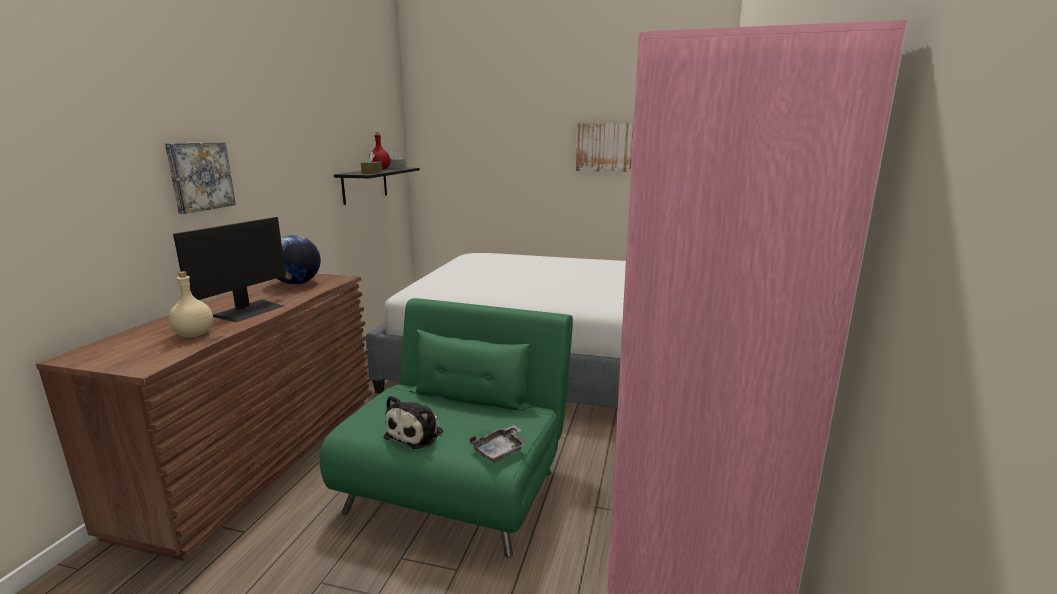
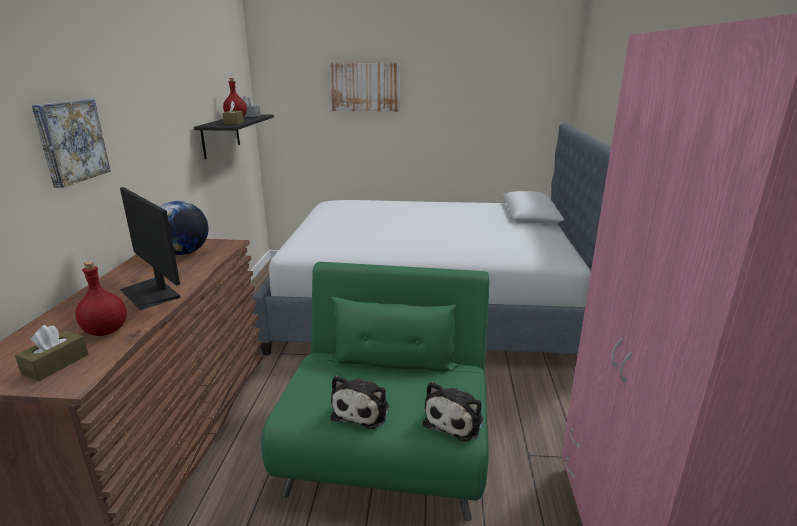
camera: 10 degrees left, 5 degrees up
(141, 354) = (56, 364): none -> brown tissue box
(195, 334) = (107, 331): beige bottle -> red bottle
(249, 310) = (151, 293): monitor -> monitor turned 120 degrees clockwise
(500, 451) = (455, 420): grey tray -> plush toy
(611, 147) = (467, 91): picture -> picture (365, 87)

